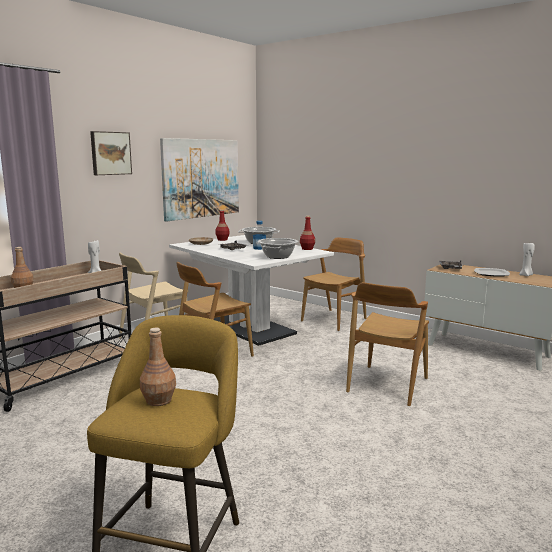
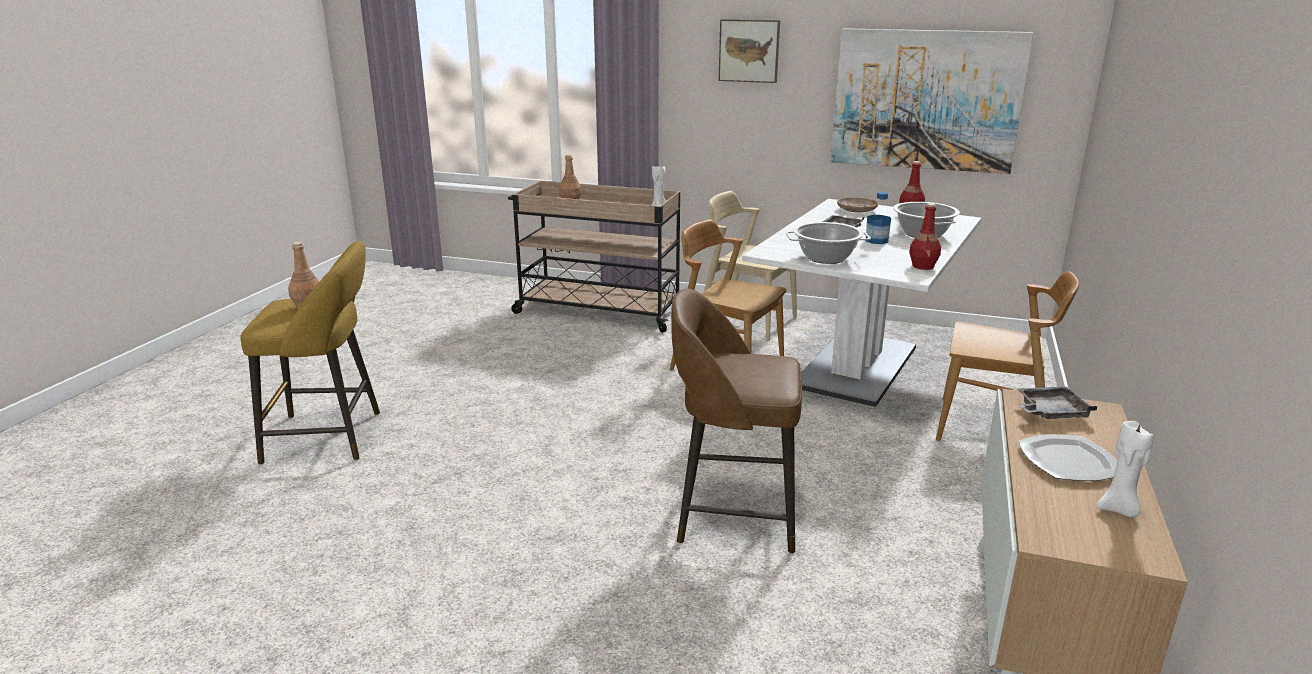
camera: 70 degrees right, 10 degrees up
(387, 385) = (733, 514): brown chair -> brown stool

